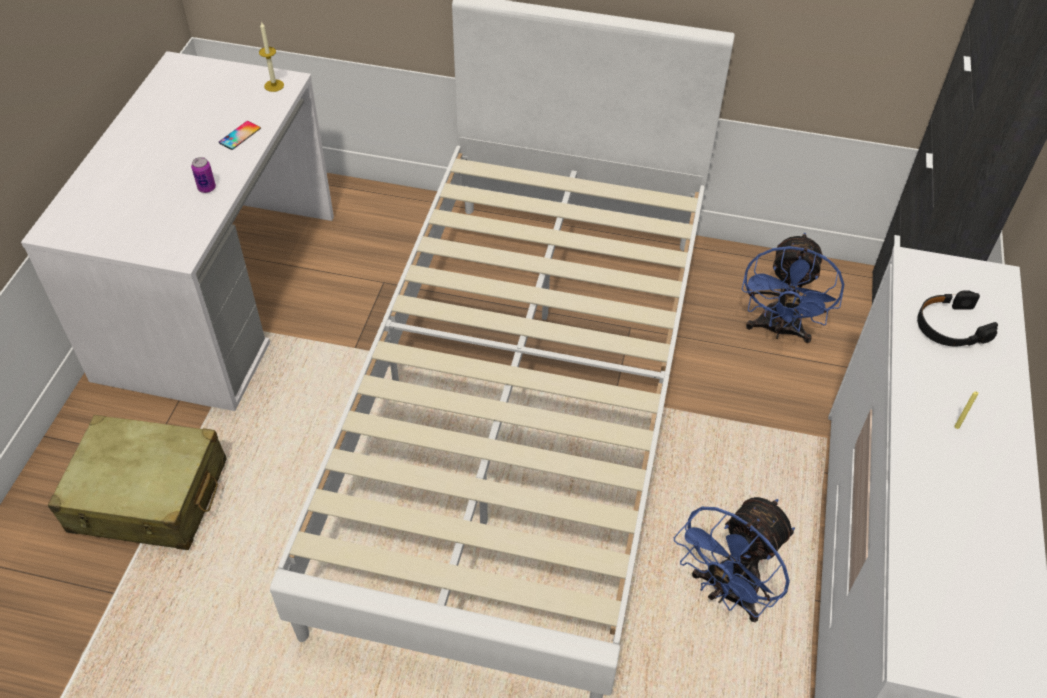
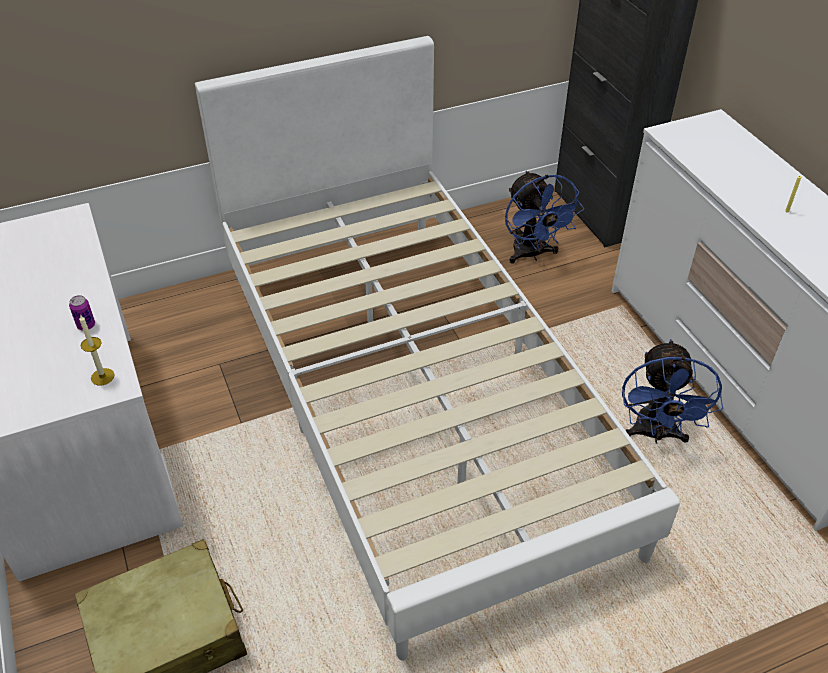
camera: 35 degrees left, 5 degrees down
(240, 135) = (73, 273): phone -> none
(274, 85) = (64, 224): candle -> candle (102, 376)
(950, 326) = (723, 158): black headphones -> none

